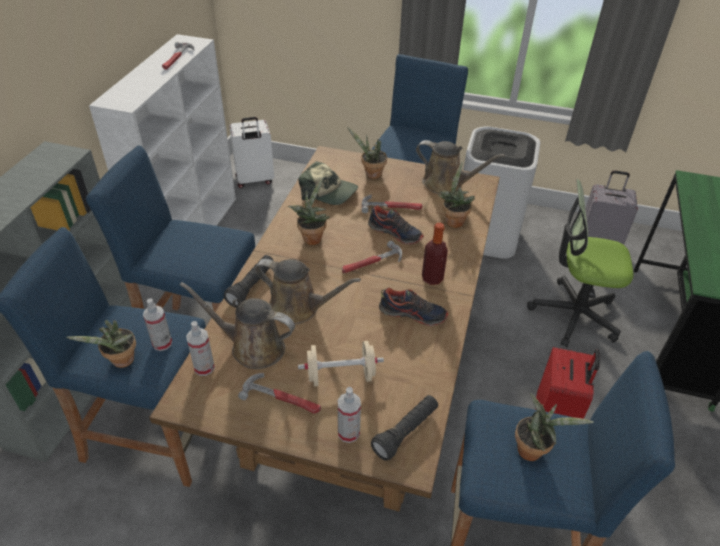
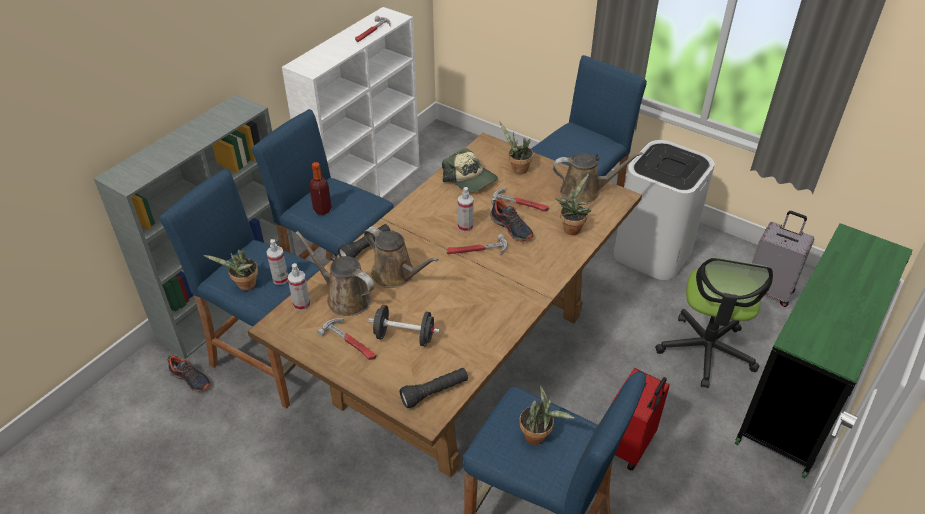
camera: 20 degrees right, 0 degrees up
(254, 180) = (444, 152): white suitcase -> none
(312, 237) = (435, 217): potted plant -> none
(341, 376) = (404, 337): beige dumbbell -> black dumbbell
(348, 433) = (389, 381): spray bottle -> spray bottle (465, 227)
(412, 313) = (490, 301): shoe -> shoe (191, 379)
(432, 278) = (523, 275): bottle -> bottle (322, 210)
(446, 184) = (584, 192): brown watering can -> brown watering can turned 45 degrees counterclockwise
(573, 314) = (706, 351): office chair -> office chair turned 105 degrees counterclockwise

